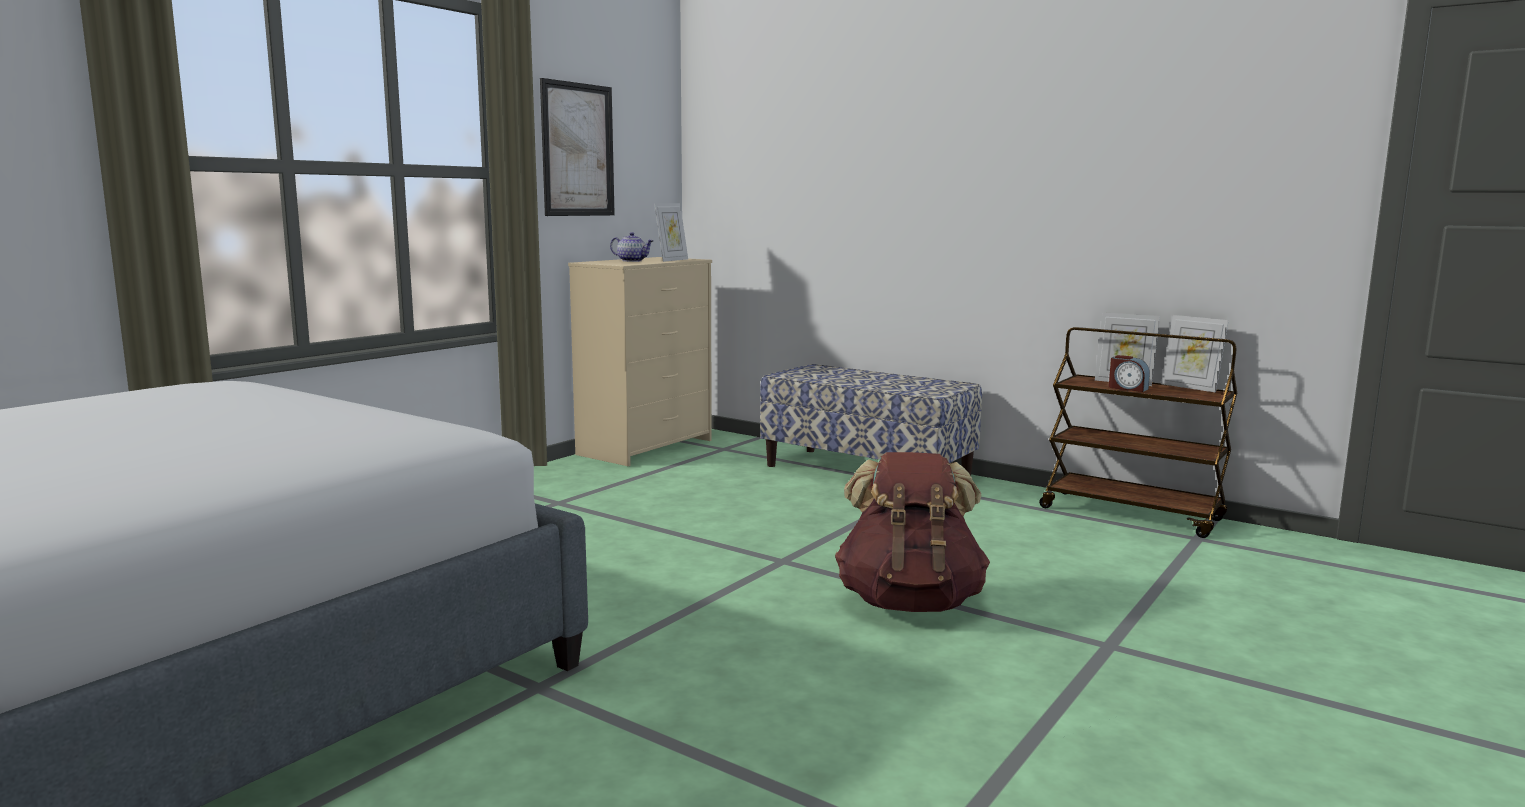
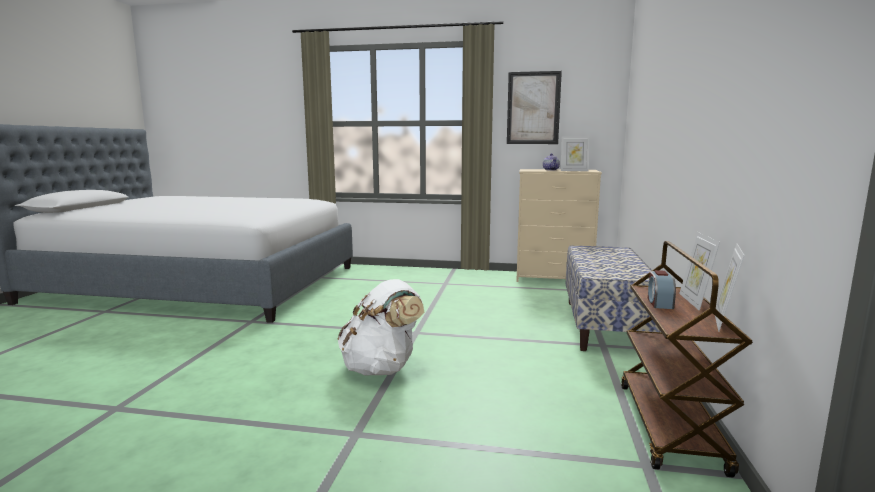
camera: 65 degrees right, 0 degrees up
(909, 603) = (382, 368): brown backpack -> white backpack

